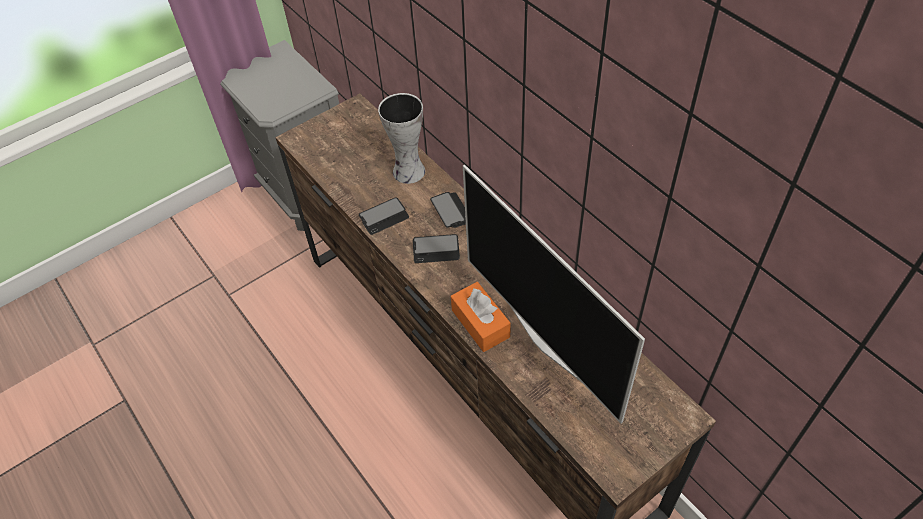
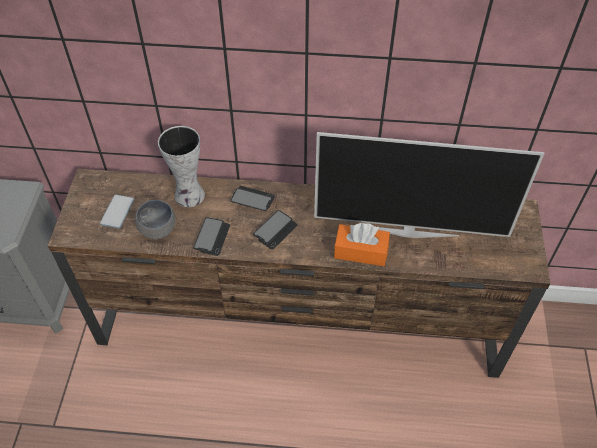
camera: 50 degrees left, 0 degrees up
(345, 146) = (117, 212): none -> phone
(355, 182) = (159, 230): none -> grey bowl

